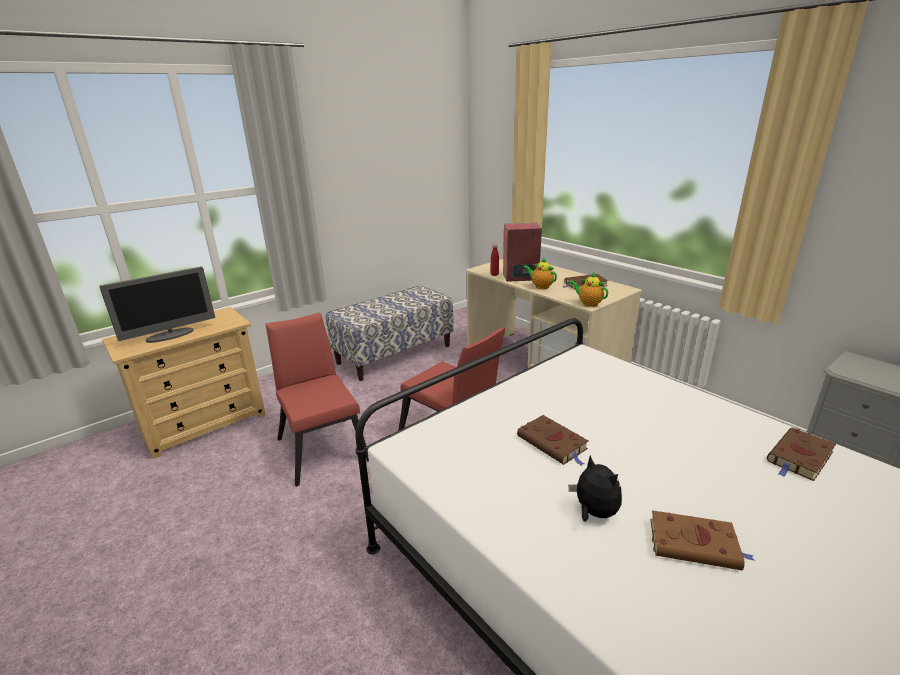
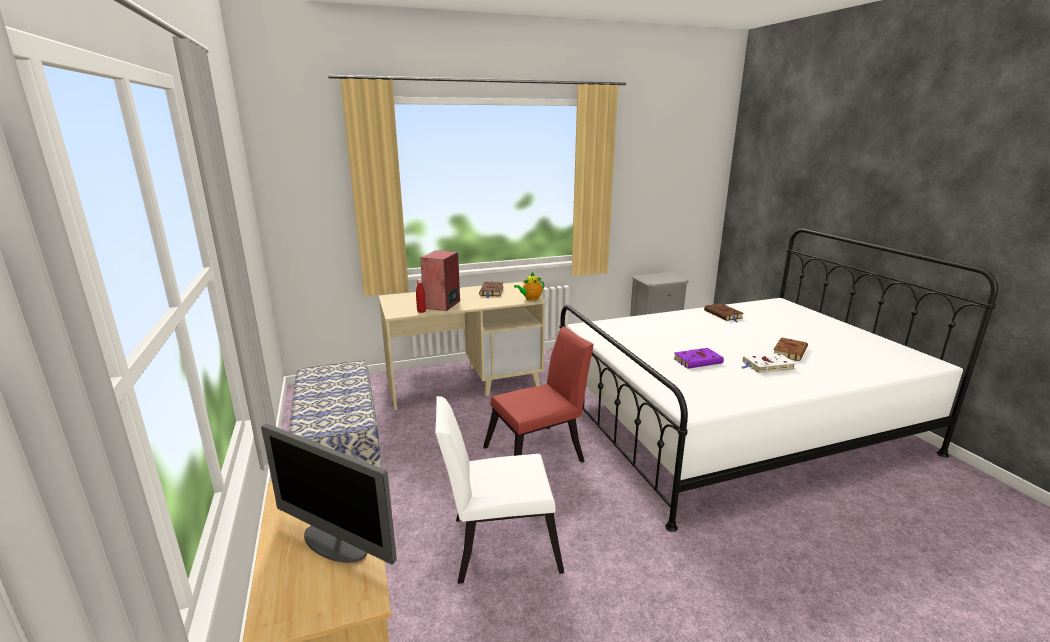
camera: 70 degrees left, 5 degrees down
(170, 335) = (336, 543): monitor -> monitor turned 135 degrees clockwise
(322, 445) = (497, 544): red chair -> white chair
(540, 286) = (476, 303): teapot -> none
(553, 444) = (698, 361): brown book -> purple book
(594, 513) = (767, 366): plush toy -> white book

